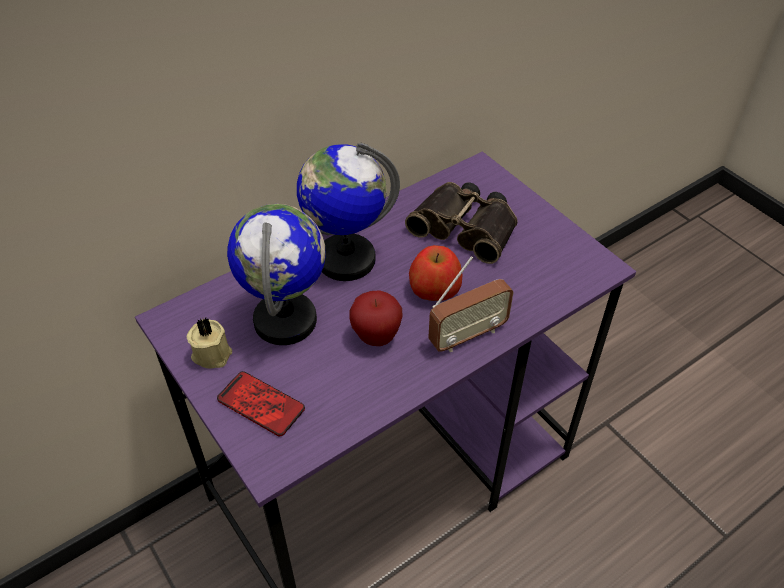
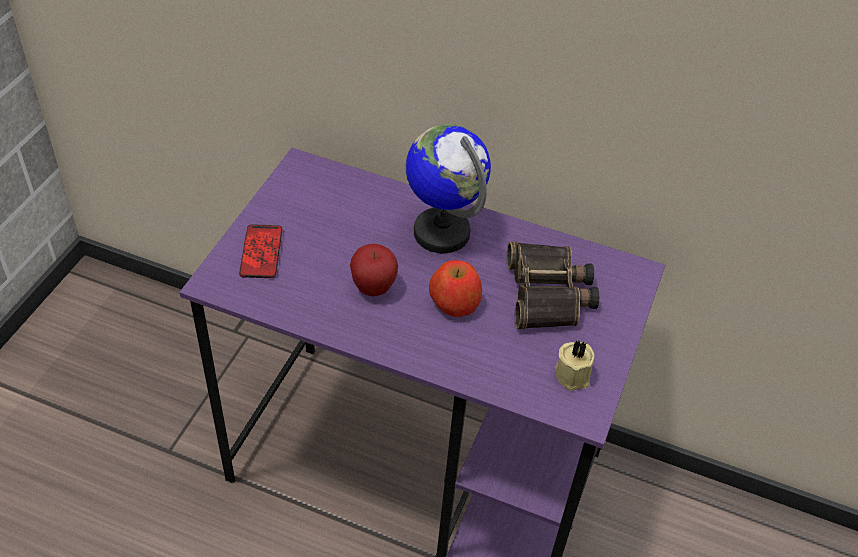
camera: 55 degrees right, 0 degrees up
(212, 353) = (288, 203): beige candle -> beige candle (574, 374)
(286, 320) = (349, 228): globe -> none
(467, 335) = (420, 346): radio -> none

